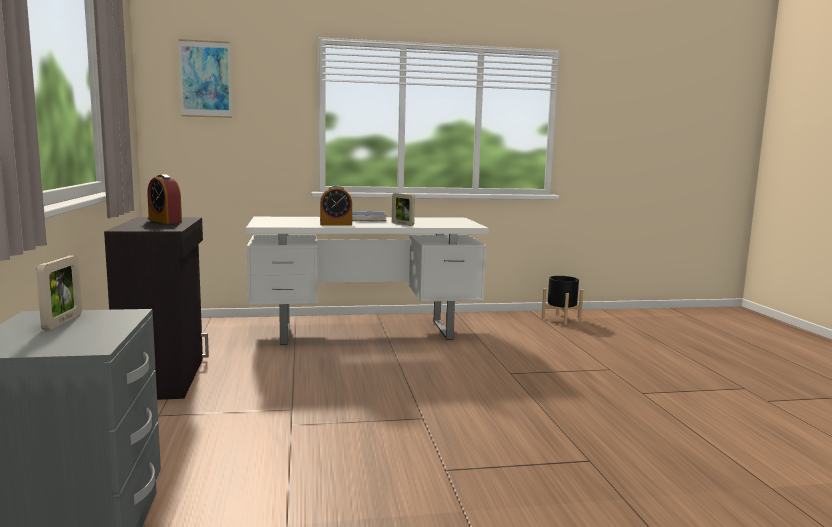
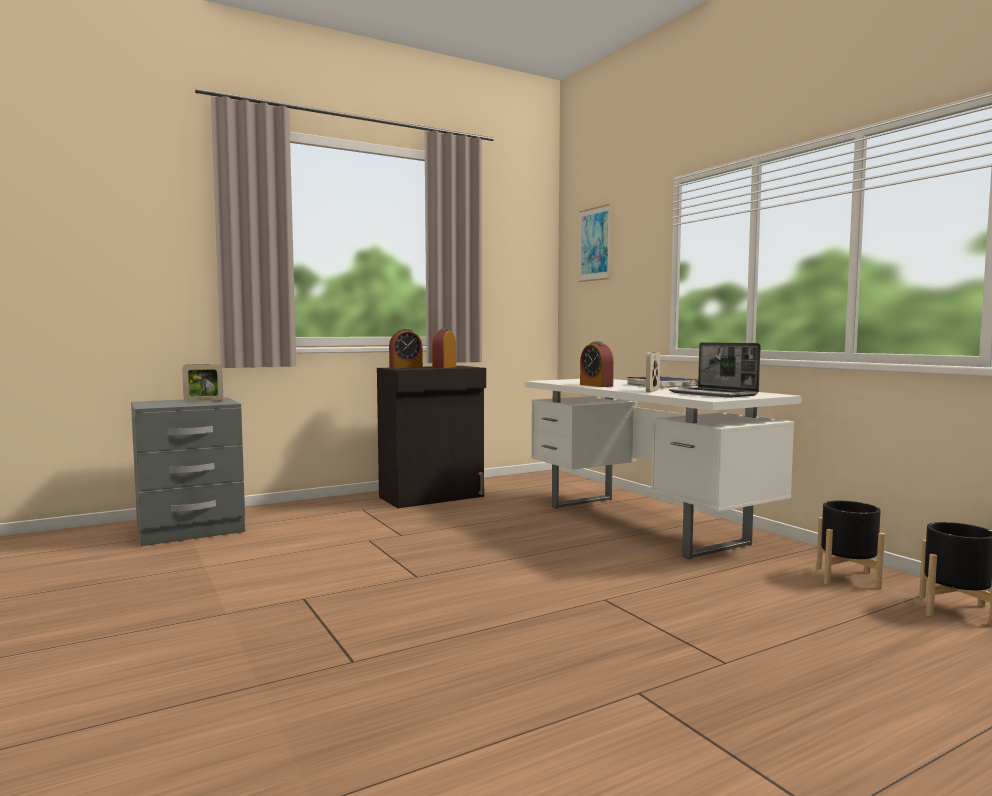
camera: 70 degrees right, 5 degrees down
(135, 226) = (406, 367): none -> alarm clock
(443, 222) = (714, 394): none -> laptop
(509, 321) = (848, 578): none -> black planter

